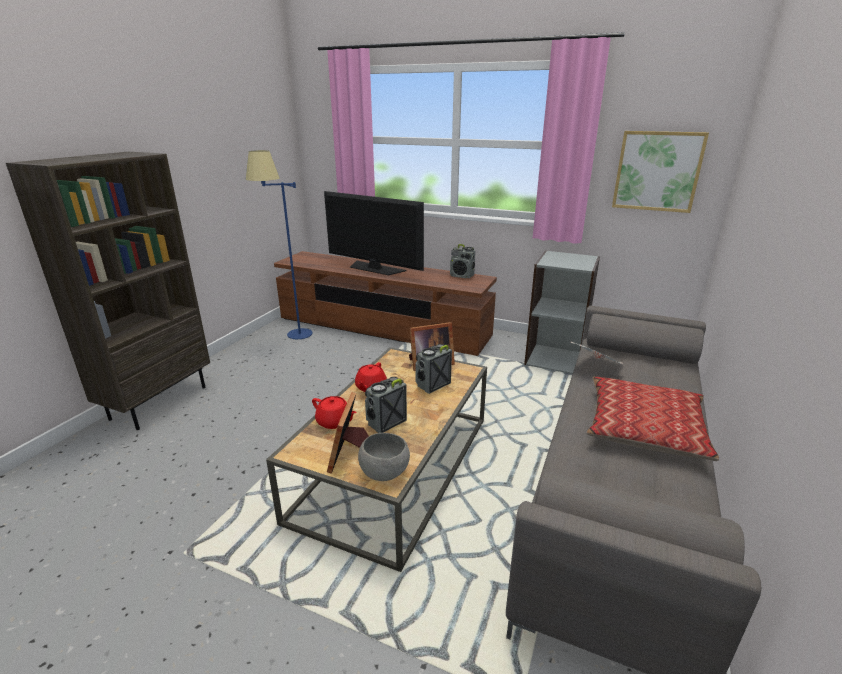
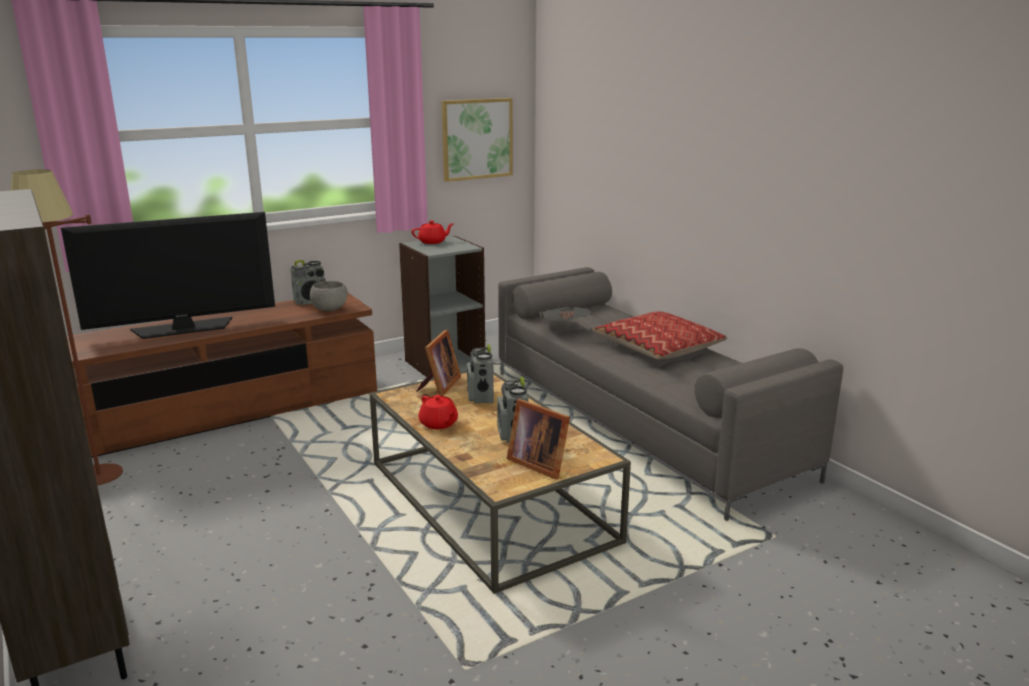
camera: 55 degrees left, 5 degrees down
(292, 338) = (100, 484): blue floor lamp -> brown floor lamp
(334, 422) = (476, 457): red teapot -> red teapot (433, 242)
(384, 472) = (586, 455): grey bowl -> grey bowl (329, 309)

